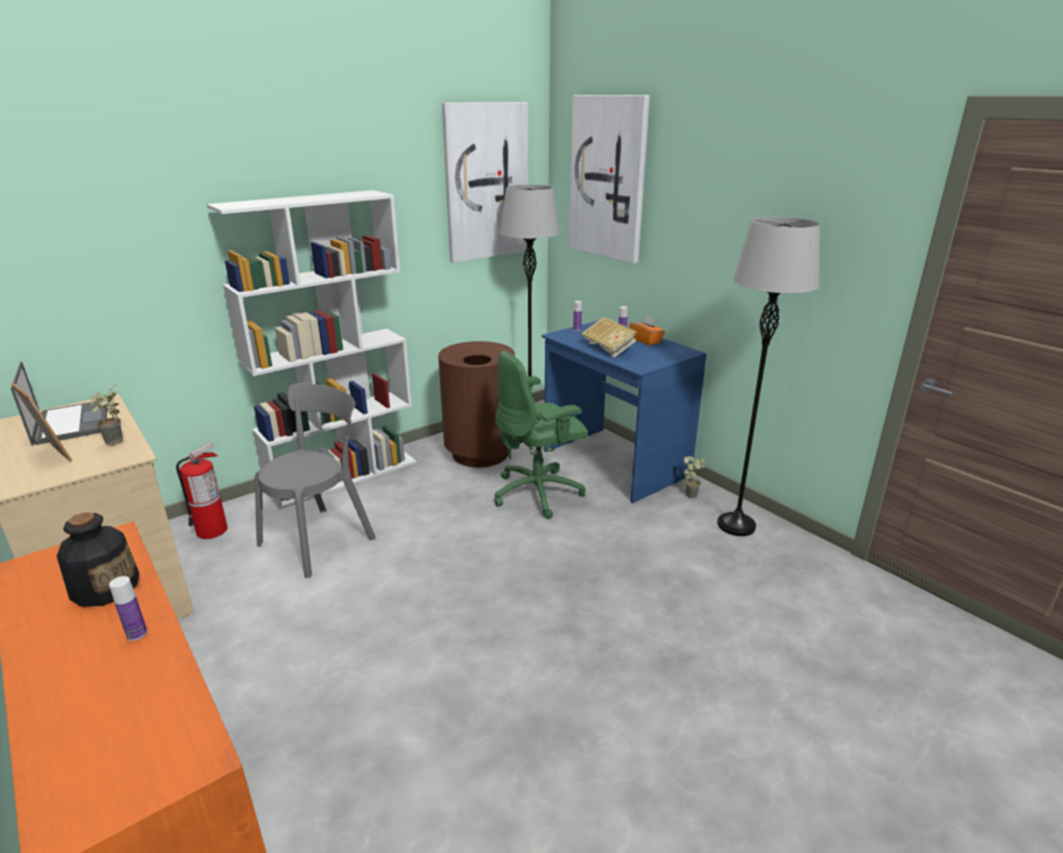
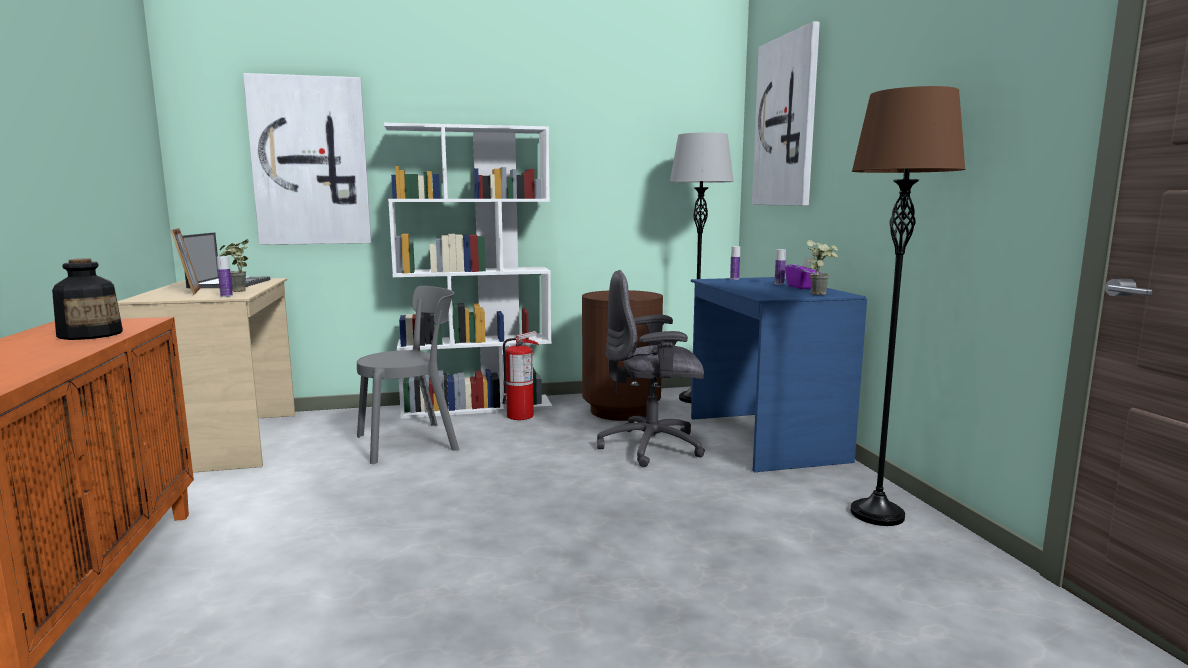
camera: 25 degrees right, 15 degrees down
(137, 634) = (60, 351): bottle -> bottle (226, 296)
(212, 530) = (335, 422): fire extinguisher -> fire extinguisher (520, 416)
(486, 182) = (666, 136): picture -> picture (310, 161)
(539, 493) = (653, 447): green office chair -> grey office chair
(608, 348) = (749, 288): book -> none
(646, 341) = (803, 287): orange tissue box -> purple tissue box
(692, 494) = (840, 477): potted plant -> potted plant (820, 294)
(736, 525) = (877, 514): grey floor lamp -> brown floor lamp

